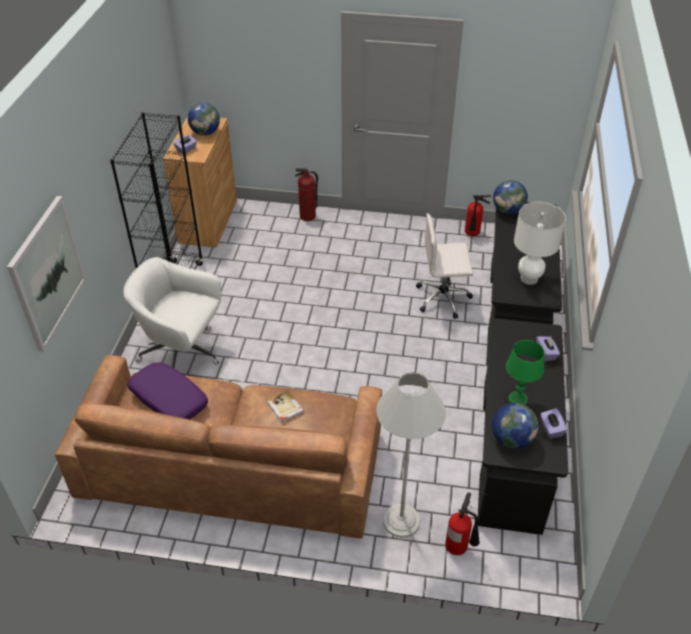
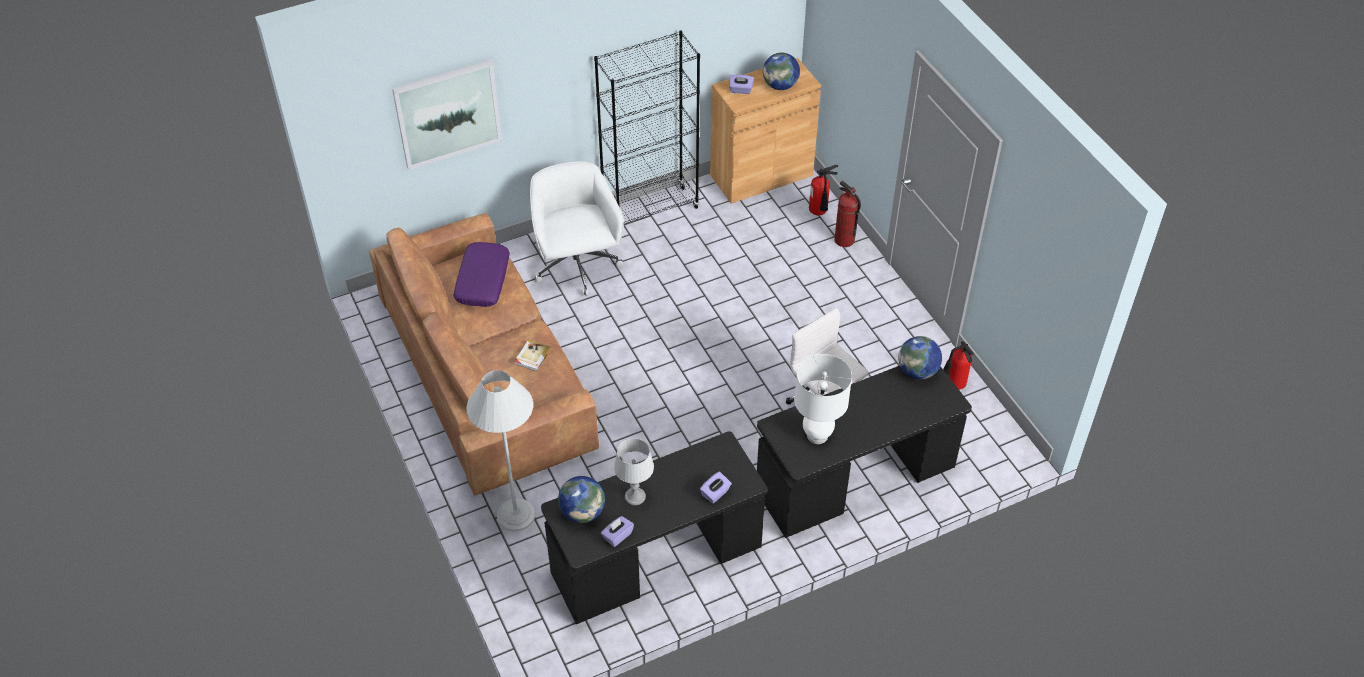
camera: 55 degrees right, 5 degrees up
(459, 547) = (519, 570): fire extinguisher -> fire extinguisher (819, 213)
(517, 399) = (635, 496): green table lamp -> grey table lamp

